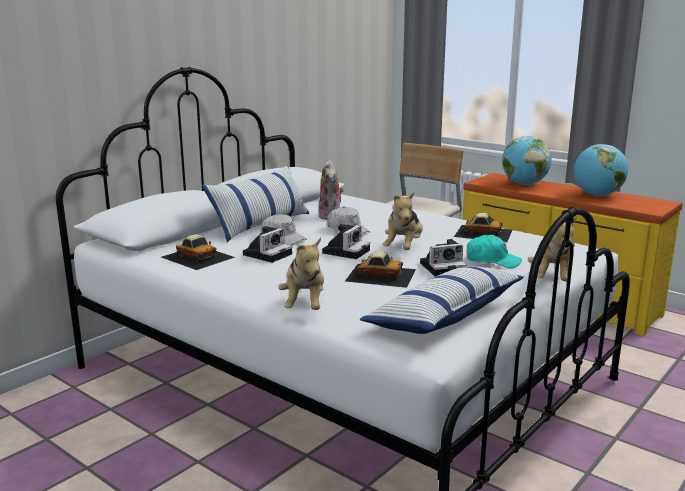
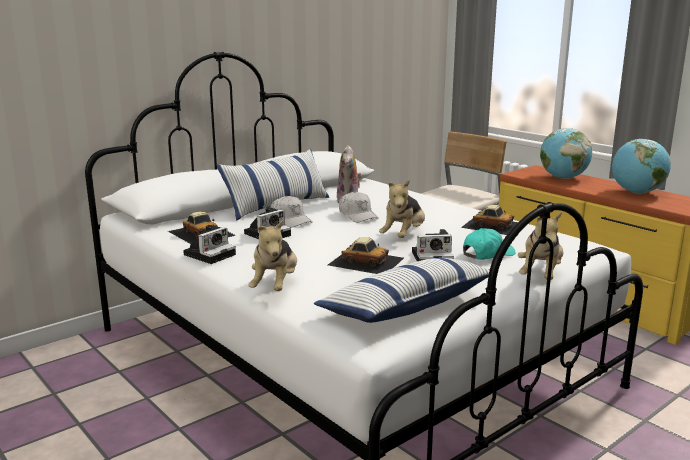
camera: 10 degrees right, 0 degrees up
(346, 251) = (345, 235): camera -> camera (210, 254)
(492, 261) = (487, 254): turquoise cap -> turquoise cap turned 60 degrees counterclockwise

